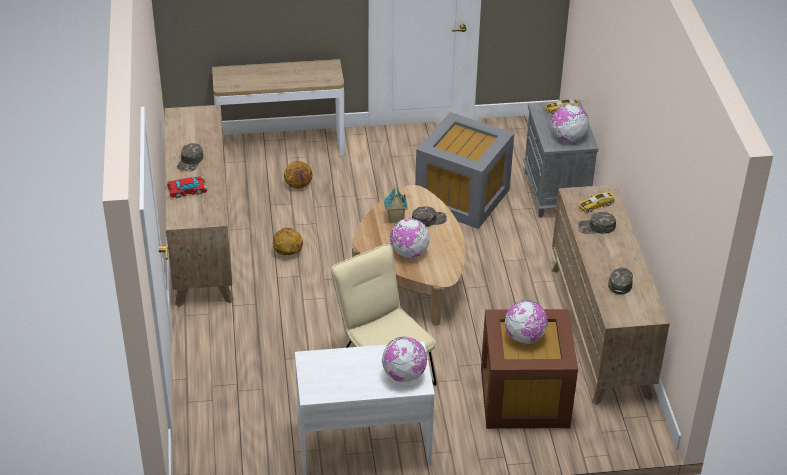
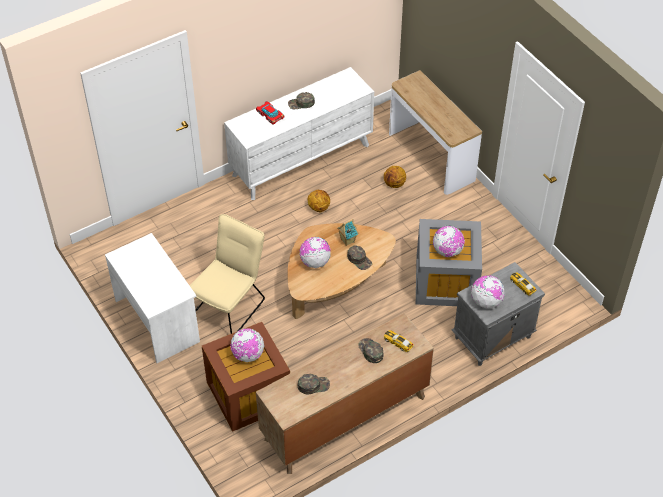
camera: 65 degrees right, 10 degrees up
(201, 241) = (301, 159): brown dresser -> white dresser
(404, 375) = (157, 296): globe -> globe (447, 251)

